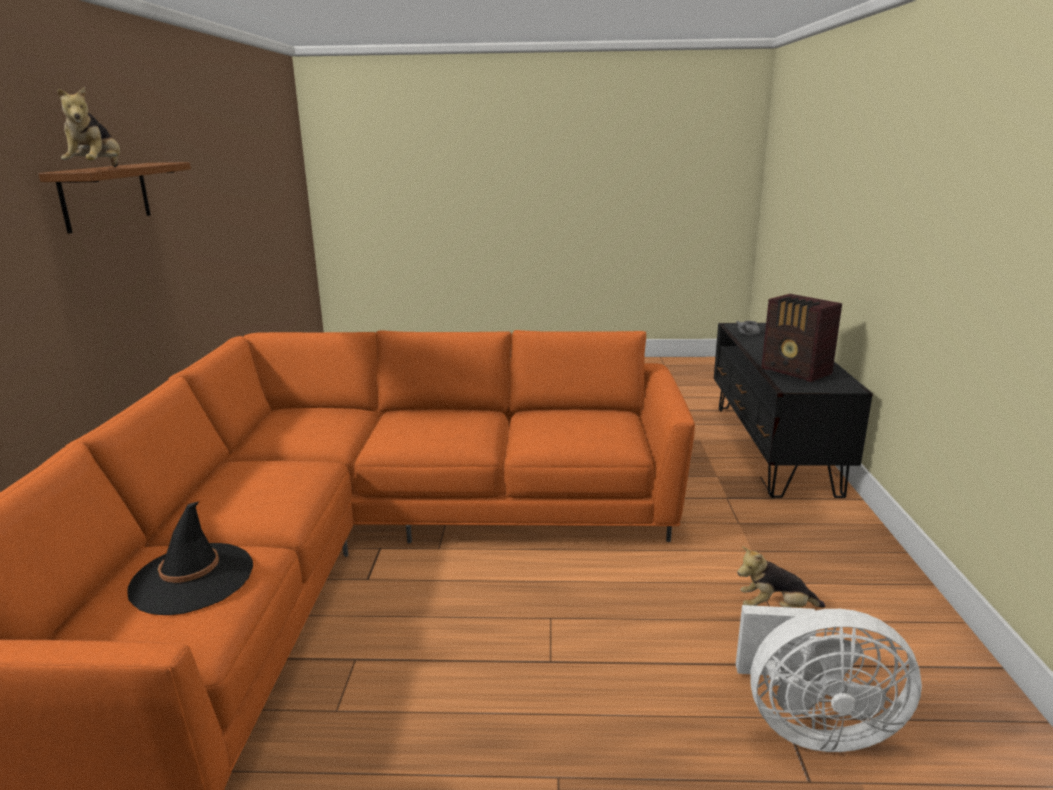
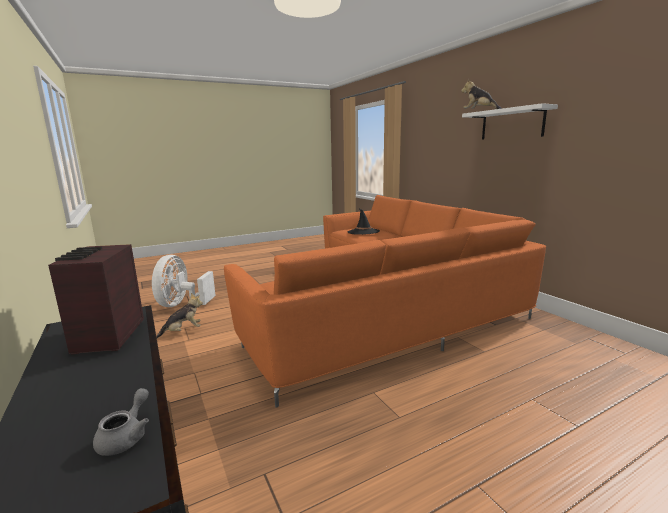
camera: 150 degrees right, 5 degrees down
(106, 195) = (512, 124): brown shelf -> white shelf
(796, 372) = (107, 337): radio -> radio turned 120 degrees counterclockwise
(811, 726) = (181, 304): white fan -> white fan turned 60 degrees counterclockwise

